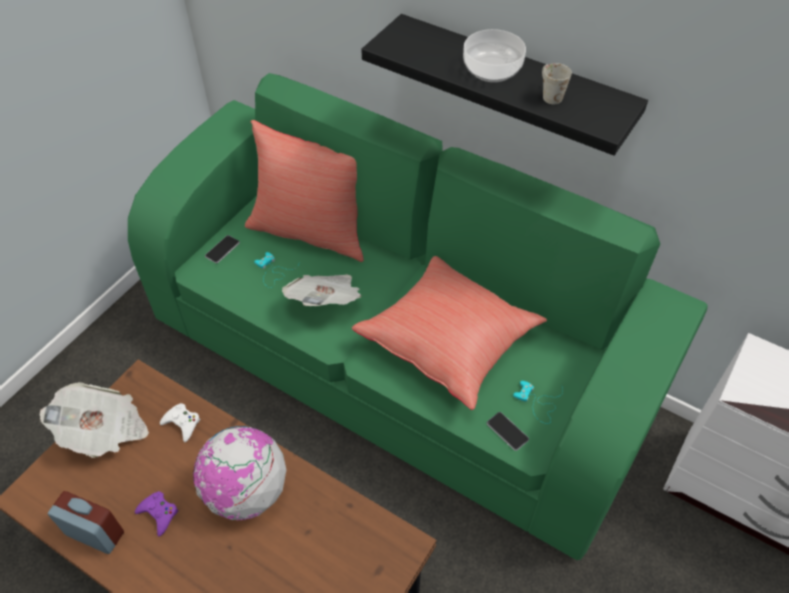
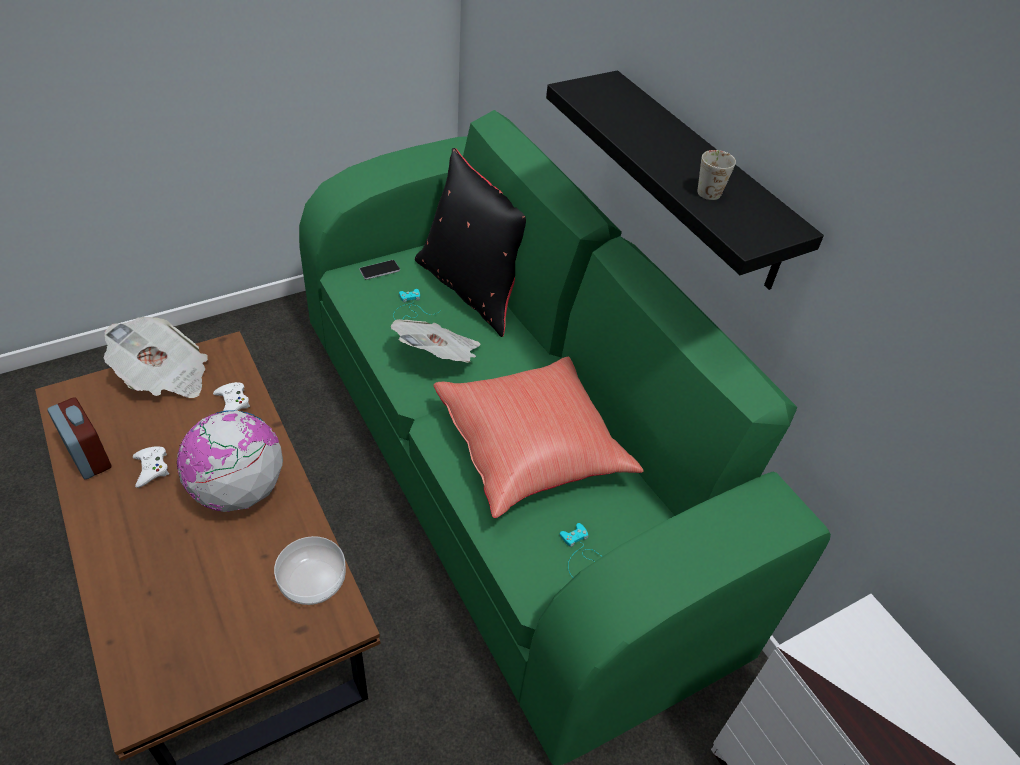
camera: 25 degrees right, 5 degrees down
(159, 514) = (151, 468): purple game controller -> white game controller
(311, 231) = (473, 289): red pillow -> black pillow
(492, 70) = (666, 146): bowl -> bowl (312, 581)
(507, 431) = (527, 565): phone -> none

